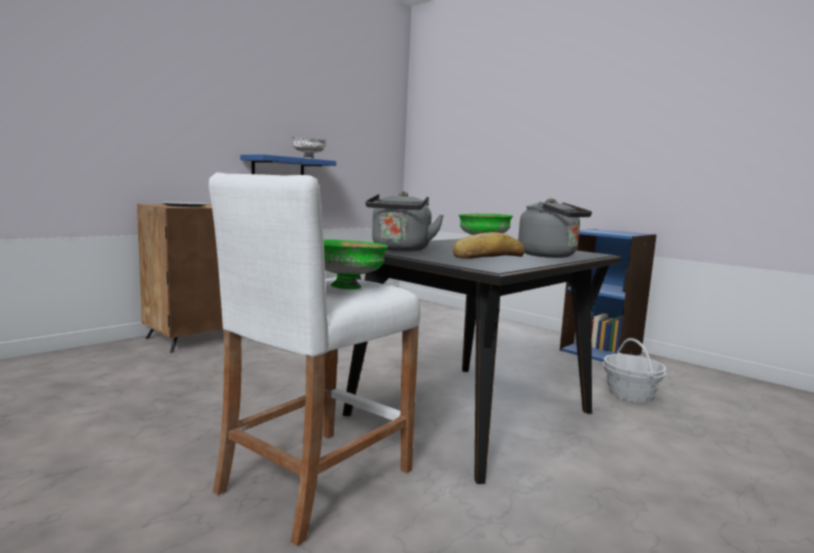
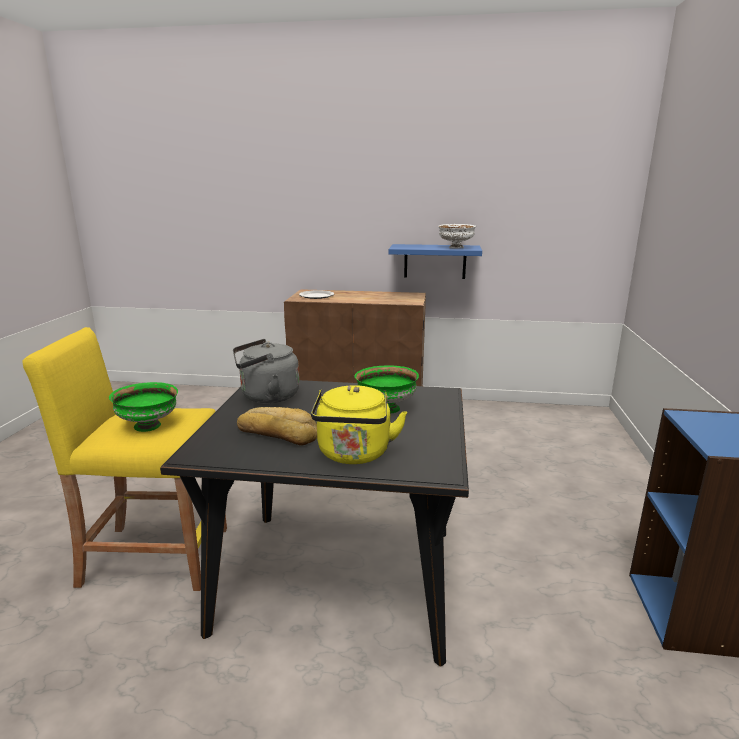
camera: 55 degrees right, 10 degrees up
(316, 480) = (156, 556): white stool -> yellow stool
(551, 256) = (354, 454): grey kettle -> yellow kettle
(630, 395) = (556, 689): basket -> none

